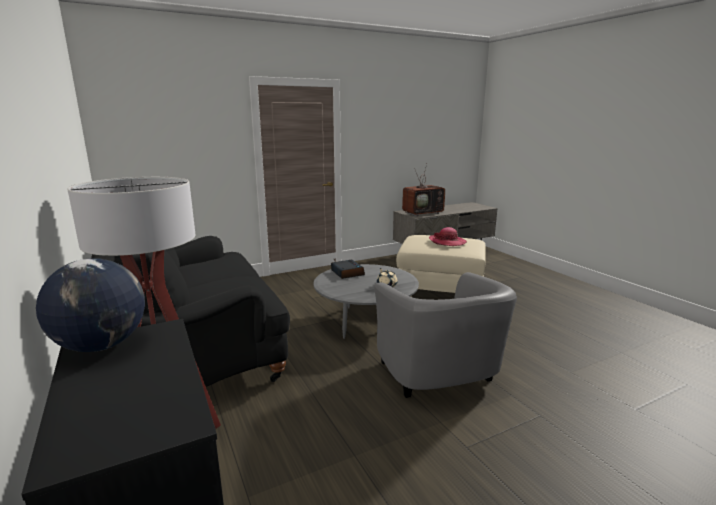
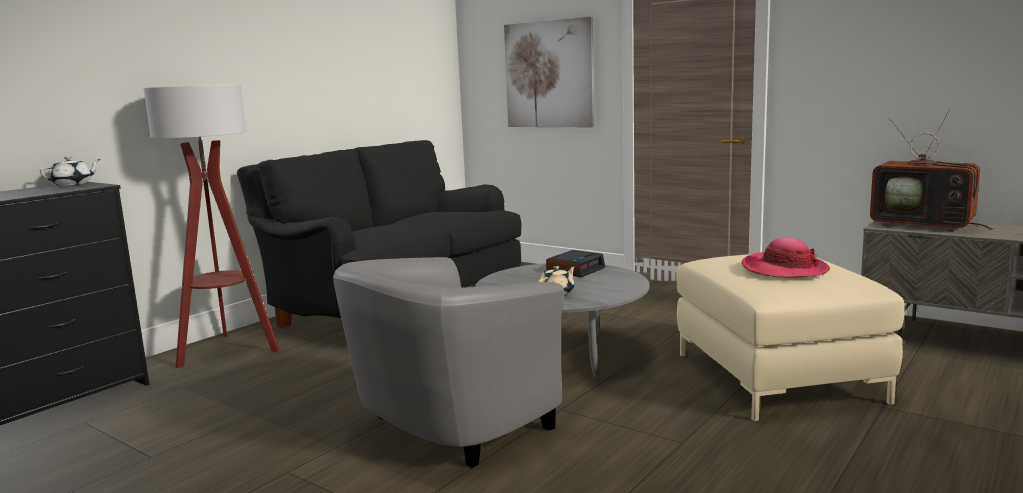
camera: 65 degrees right, 5 degrees down
(101, 345) = (73, 184): globe -> white teapot
(191, 147) = (549, 74): none -> picture

